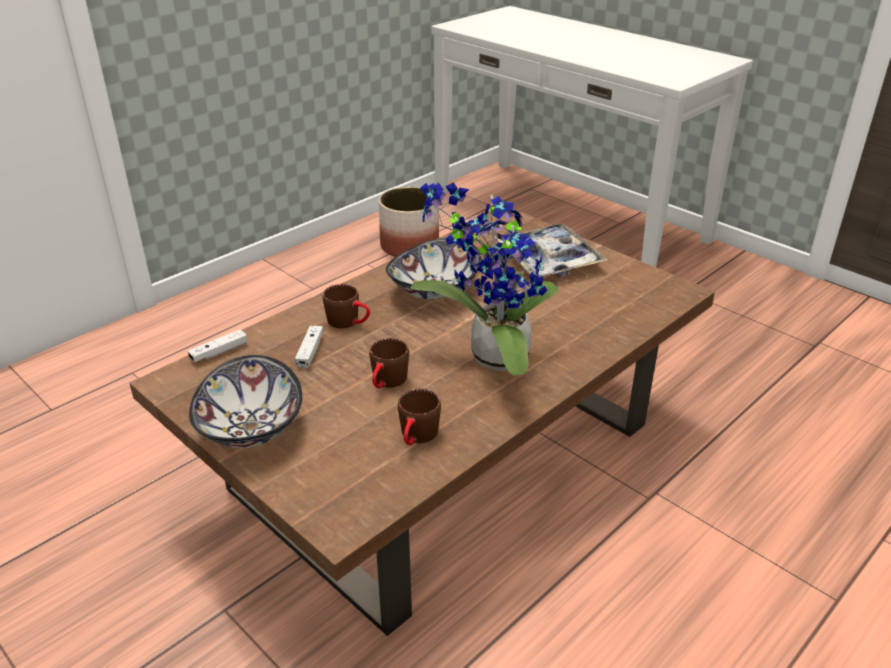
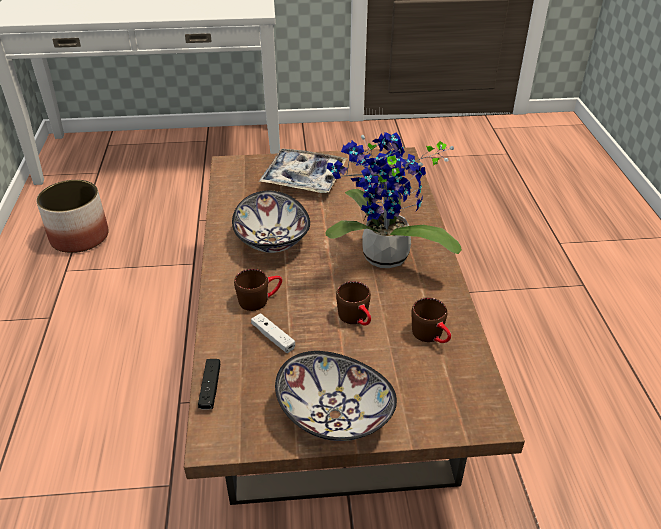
camera: 50 degrees left, 5 degrees up
(219, 352) = (210, 388): white game controller -> black game controller

